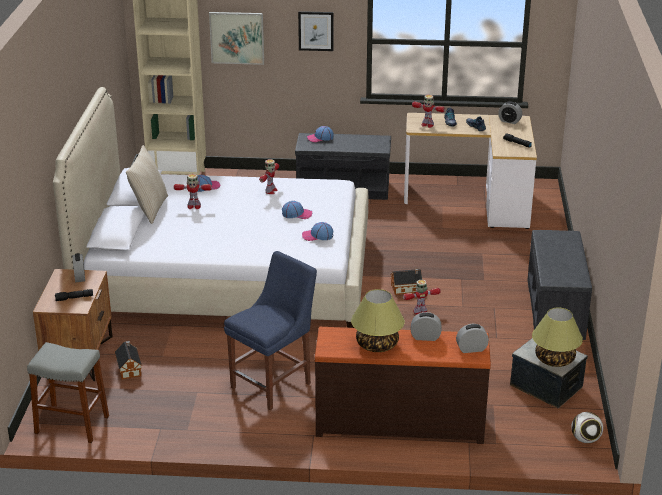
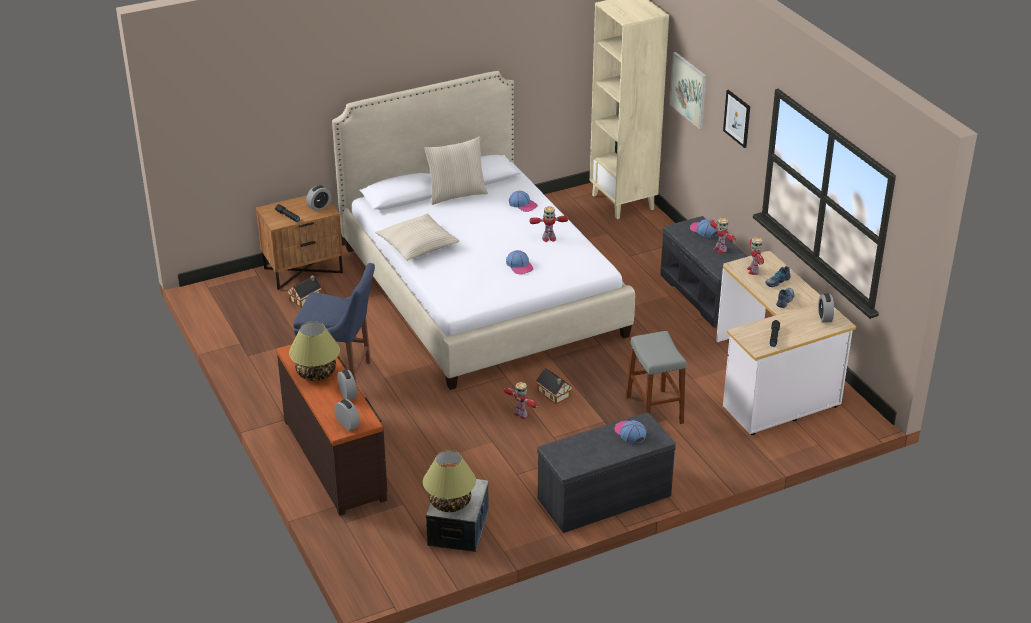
camera: 60 degrees right, 5 degrees up
(72, 424) = (217, 303): grey stool -> grey stool (654, 410)
(193, 206) = (482, 212): toy robot -> toy robot (720, 249)
(208, 248) = (417, 245): none -> beige pillow
(317, 236) = (487, 289): cap -> cap (629, 433)
(585, 439) = (390, 576): football -> none

